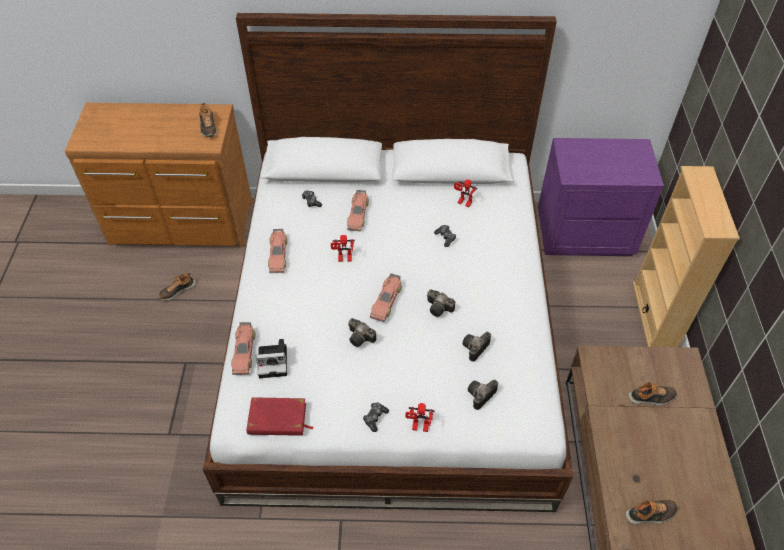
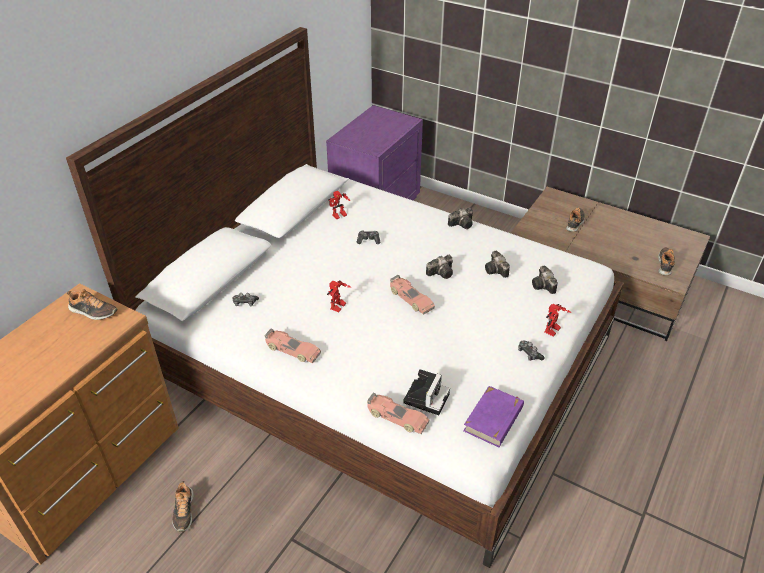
camera: 60 degrees left, 10 degrees down
(277, 419) = (494, 419): red book -> purple book
(358, 214) = (292, 279): toy car -> none
(361, 338) = (440, 329): camera -> camera (462, 224)
(654, 316) = (476, 213): beige bookcase -> none

